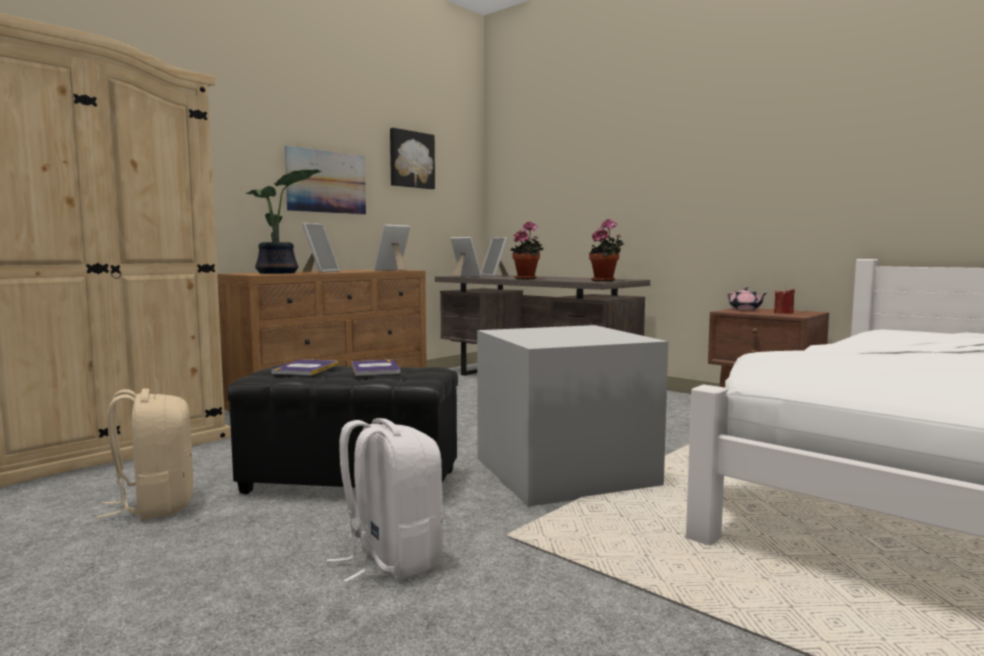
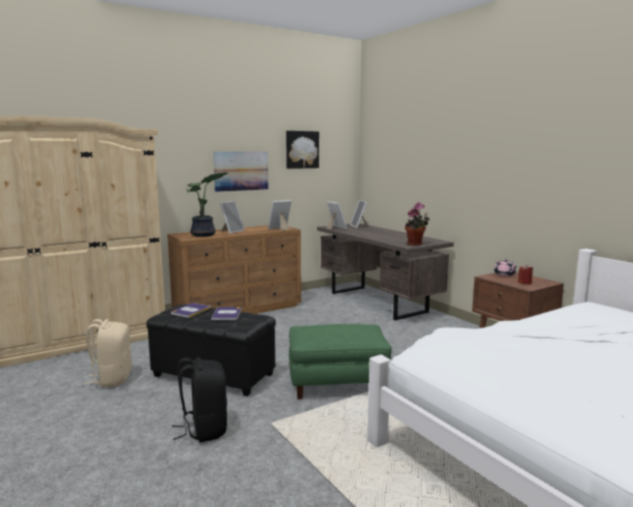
camera: 15 degrees right, 5 degrees up
(390, 559) = (203, 429): white backpack -> black backpack
(527, 278) = (369, 236): potted plant -> none
(565, 470) = (338, 382): grey storage box -> green ottoman

